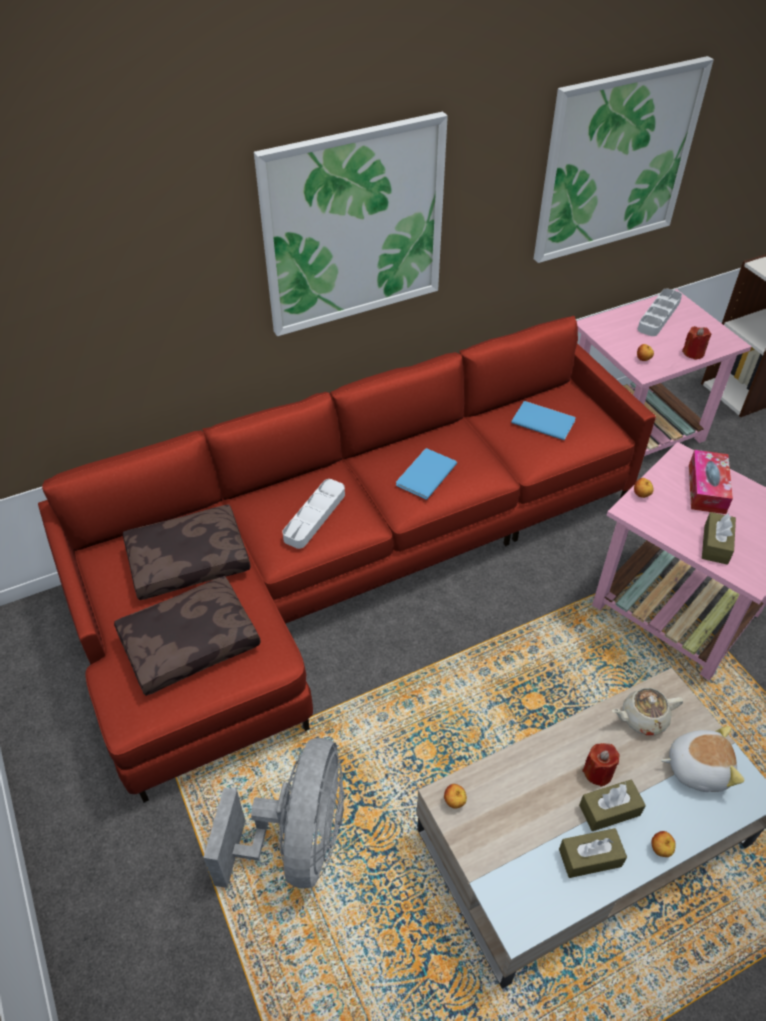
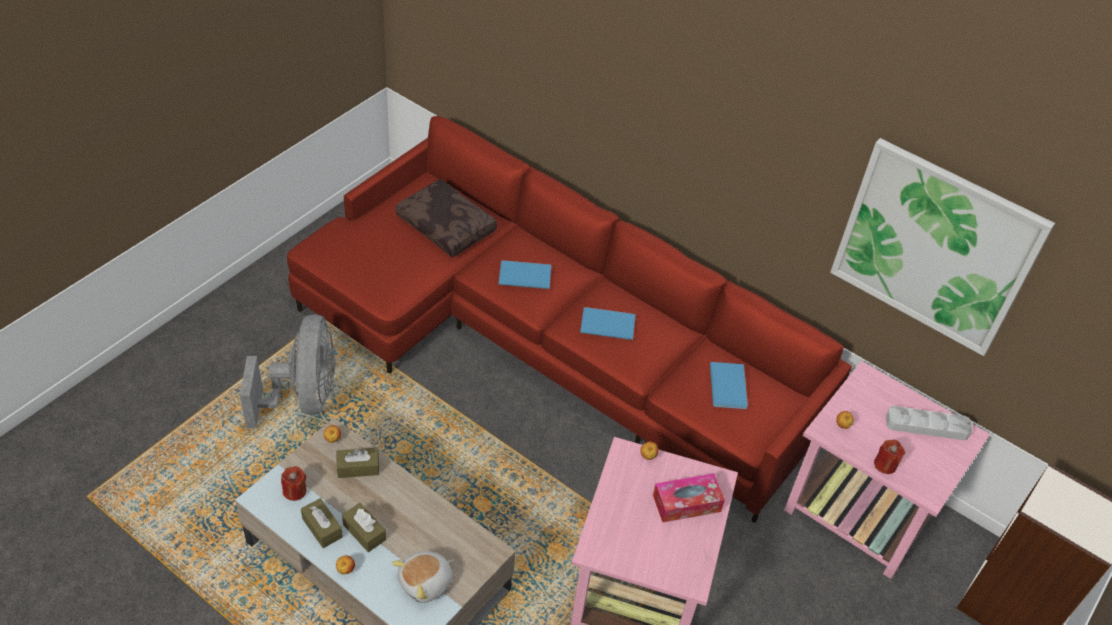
camera: 60 degrees right, 0 degrees up
(190, 641) = (380, 253): brown pillow -> none
(298, 842) = (303, 398): grey fan -> grey fan turned 75 degrees counterclockwise
(314, 516) = (523, 275): grey tray -> blue book
(354, 226) = (684, 117): picture -> none
(598, 772) = (393, 518): red candle -> red candle (295, 491)
(642, 718) = (455, 538): beige teapot -> none
(697, 767) = (426, 583): plush toy -> plush toy turned 75 degrees clockwise
(715, 544) = (619, 519): brown tissue box -> brown tissue box (358, 467)

